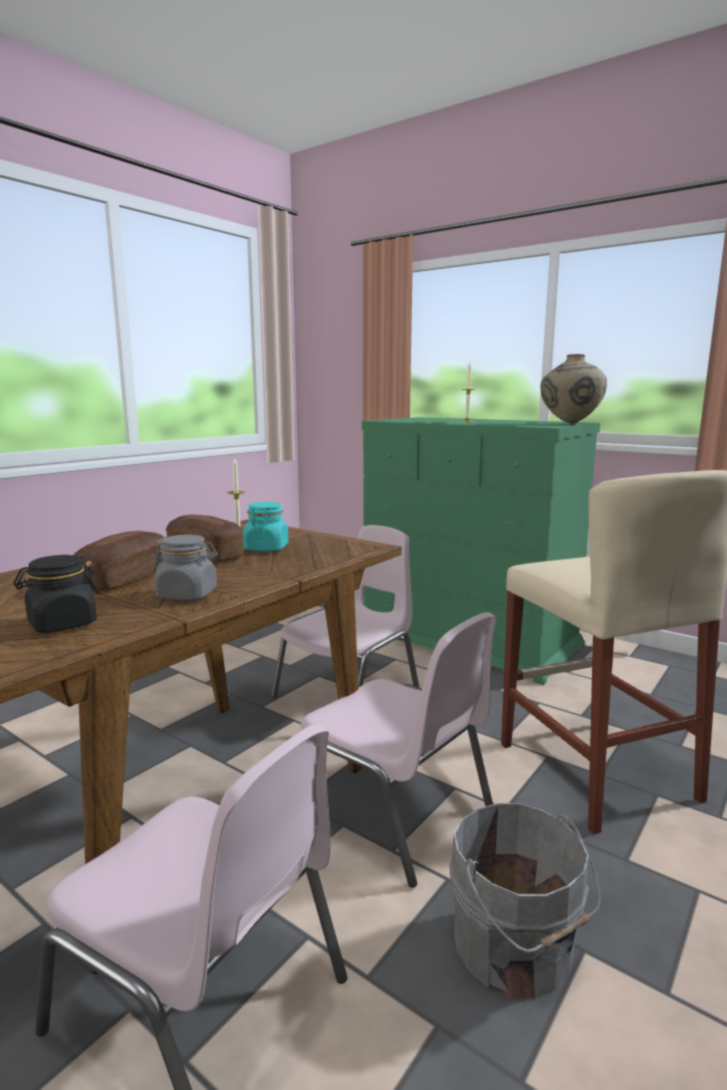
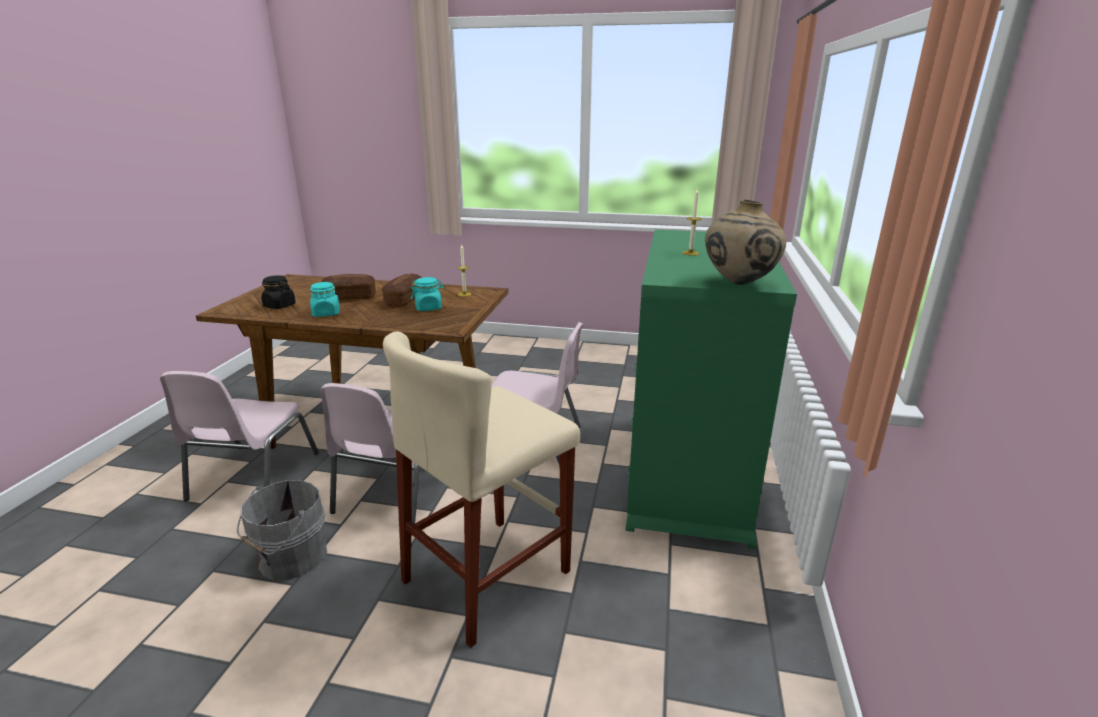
camera: 65 degrees right, 10 degrees up
(187, 595) = (326, 313): grey jar -> turquoise jar

